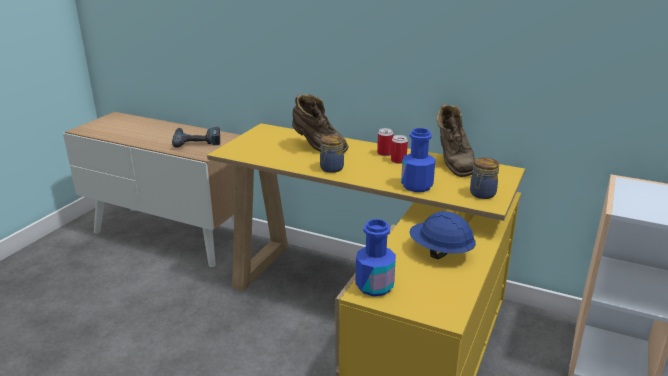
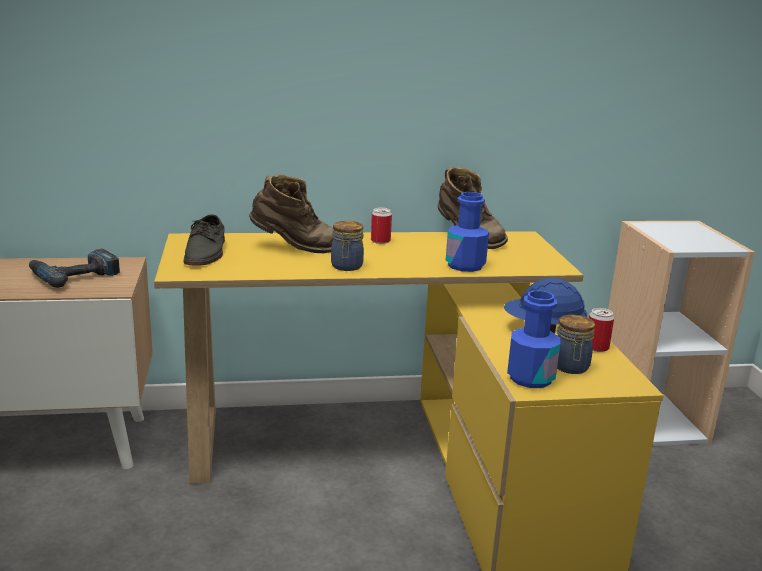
camera: 35 degrees left, 5 degrees down
(261, 141) = (206, 252): none -> grey shoe
(398, 161) = (407, 246): can -> can (596, 347)
(482, 194) = (536, 261): jar -> jar (570, 367)

